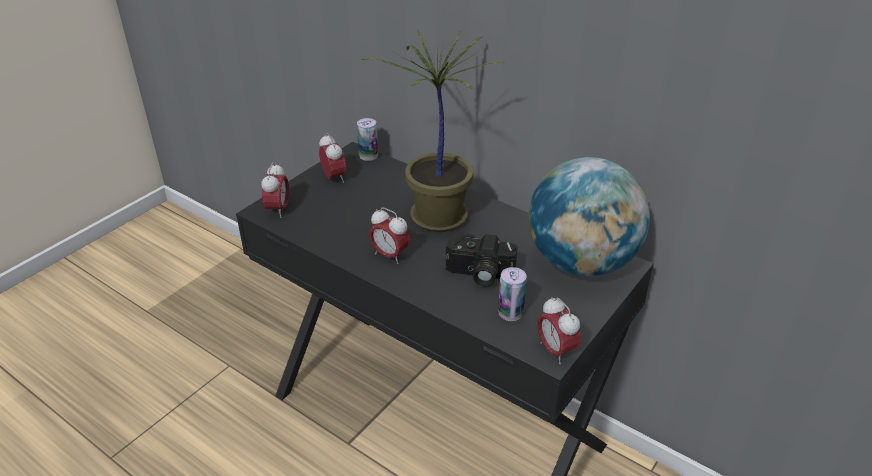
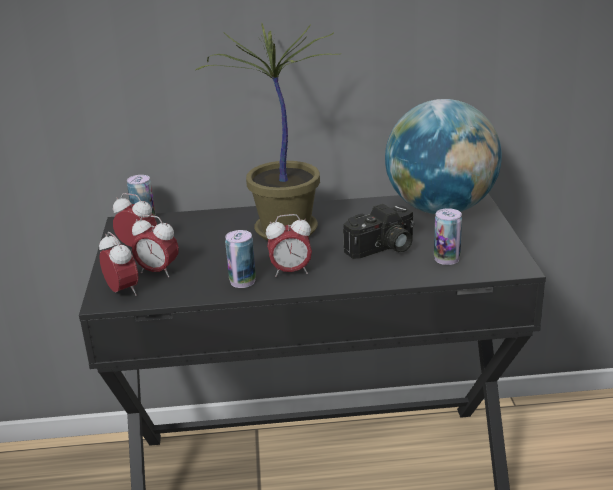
camera: 40 degrees left, 10 degrees down
(351, 245) = (242, 281): none -> can
(555, 351) = (514, 263): alarm clock -> alarm clock (158, 272)

